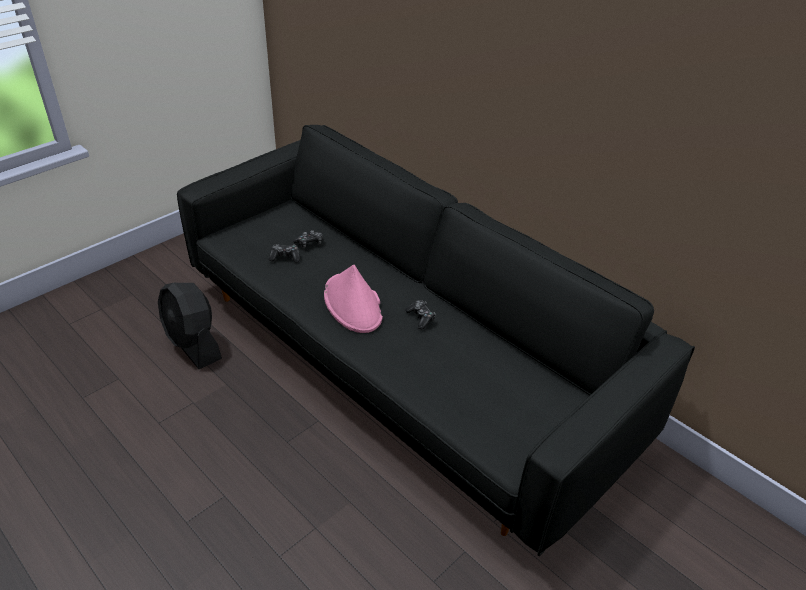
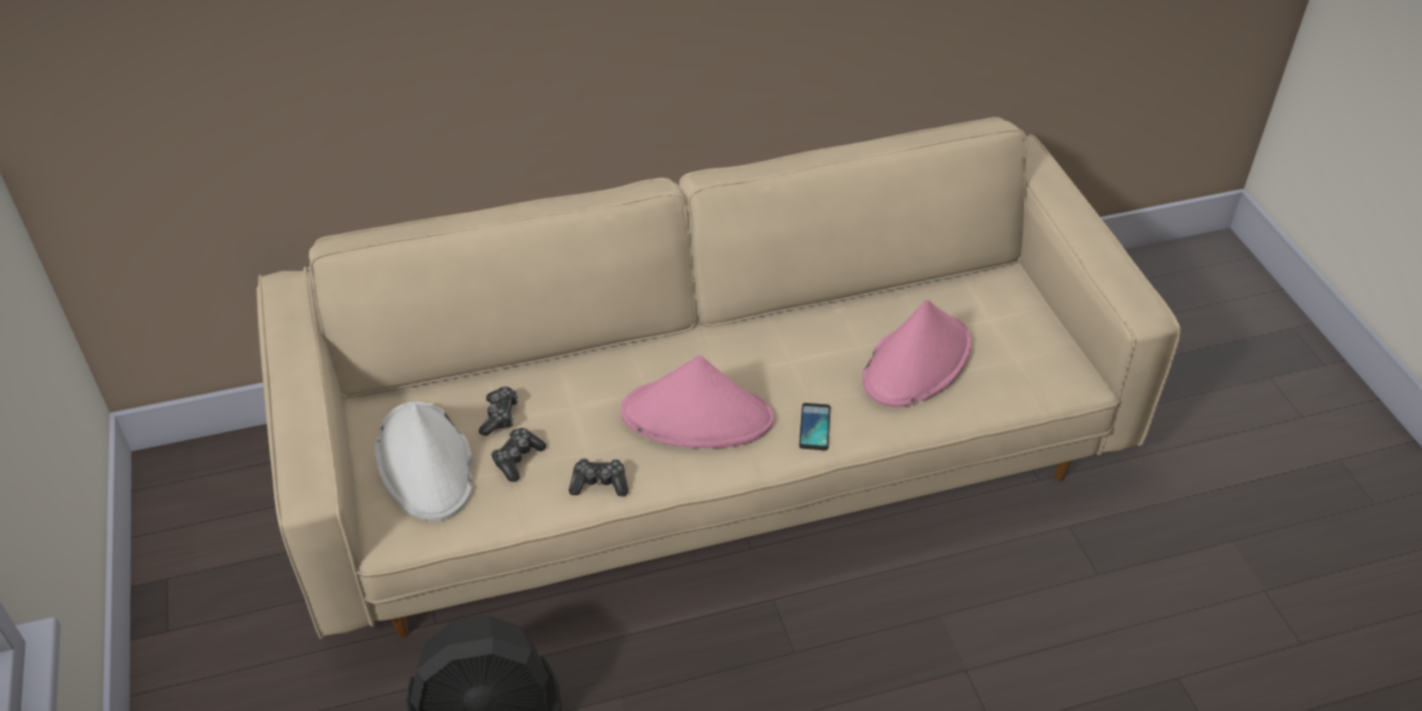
camera: 60 degrees left, 5 degrees up
(265, 232) = (425, 463): none -> white hat
(376, 350) = (814, 427): none -> phone
(400, 361) = (711, 456): black sofa -> beige sofa
(421, 318) = (773, 356): game controller -> game controller (599, 483)
(463, 377) = (917, 362): none -> pink hat

